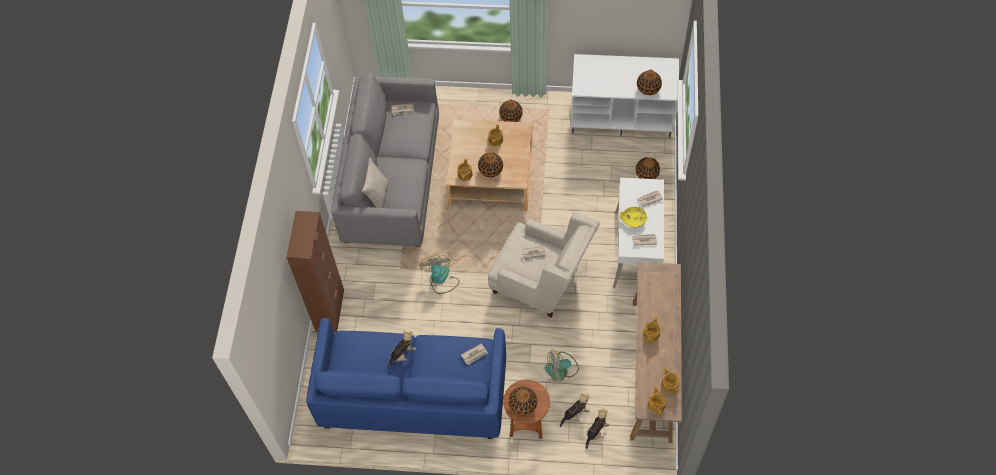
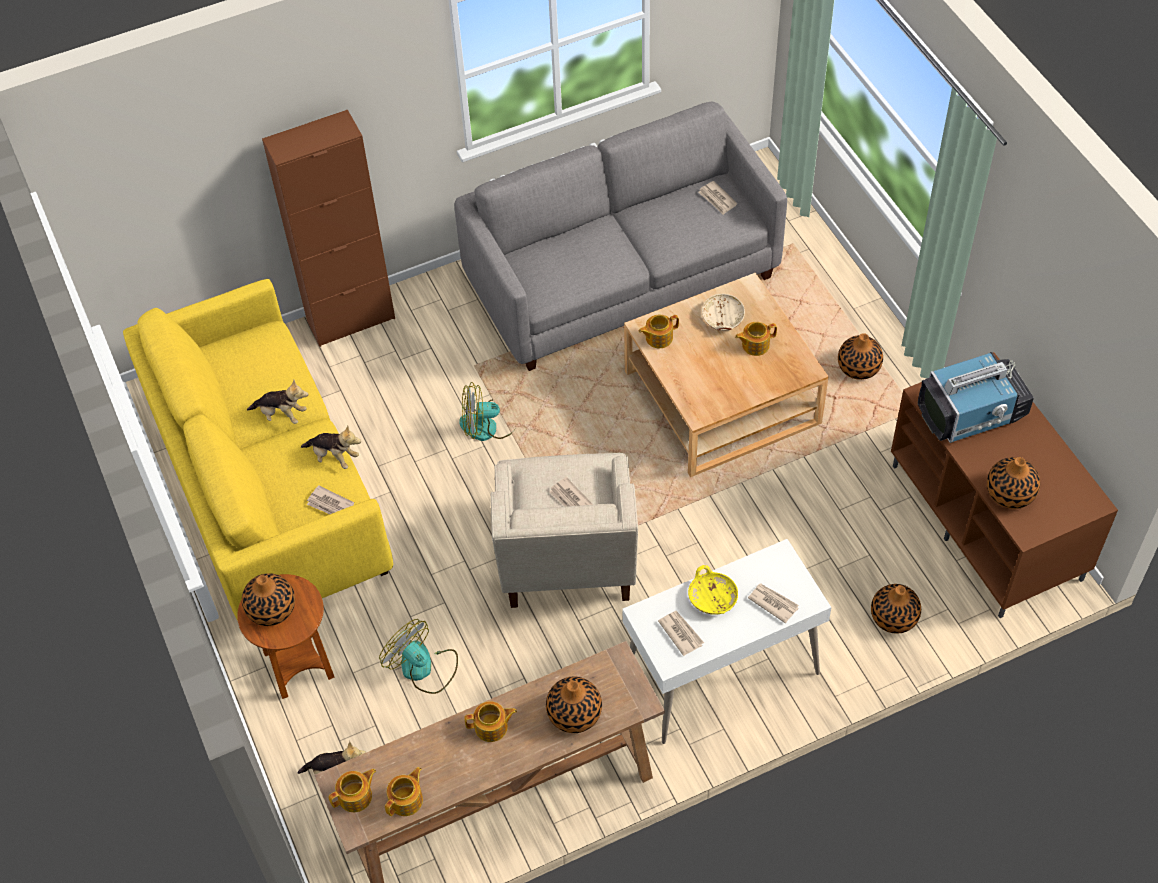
camera: 60 degrees right, 5 degrees down
(378, 195) = (539, 248): beige pillow -> none
(413, 394) = (269, 490): blue sofa -> yellow sofa
(441, 279) = (487, 426): fan -> fan turned 150 degrees counterclockwise
(471, 145) = (722, 318): none -> beige bowl
(490, 169) = (693, 365): vase -> vase (574, 713)
(575, 414) = (351, 727): plush toy -> plush toy (334, 457)
(600, 78) = (972, 413): none -> television
(622, 115) = (988, 522): white tv stand -> brown tv stand

